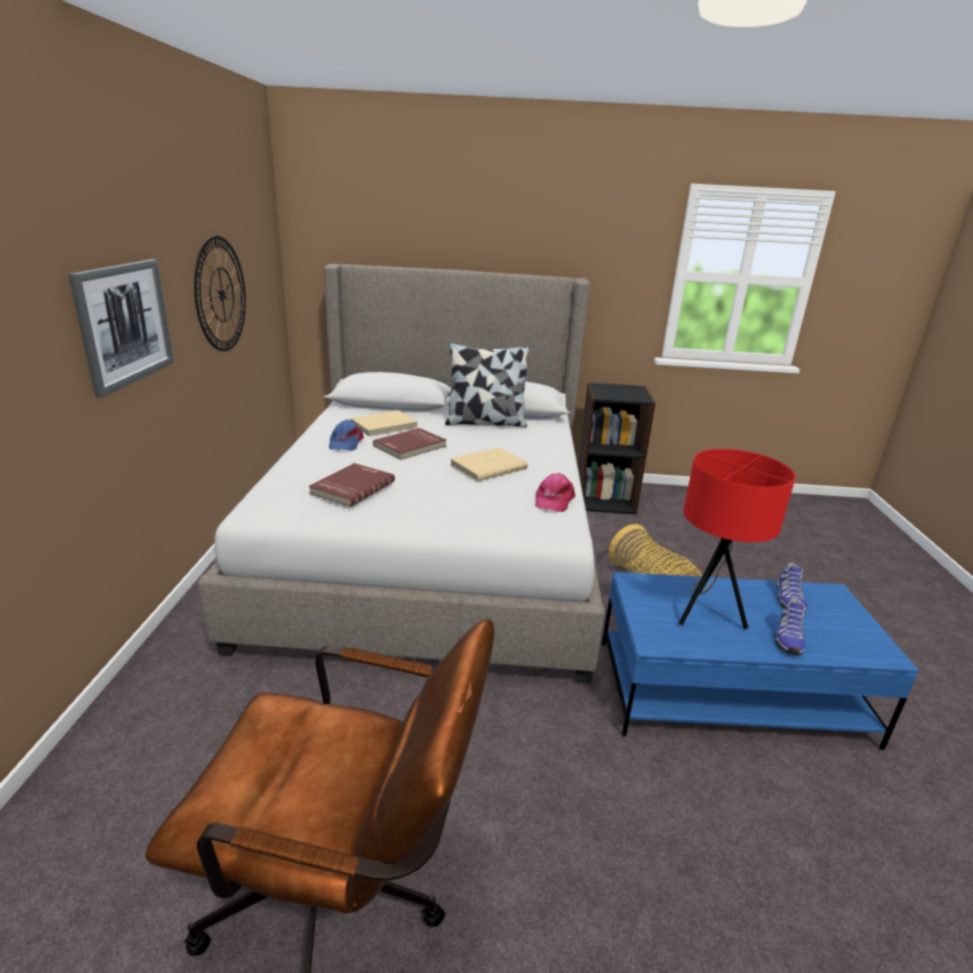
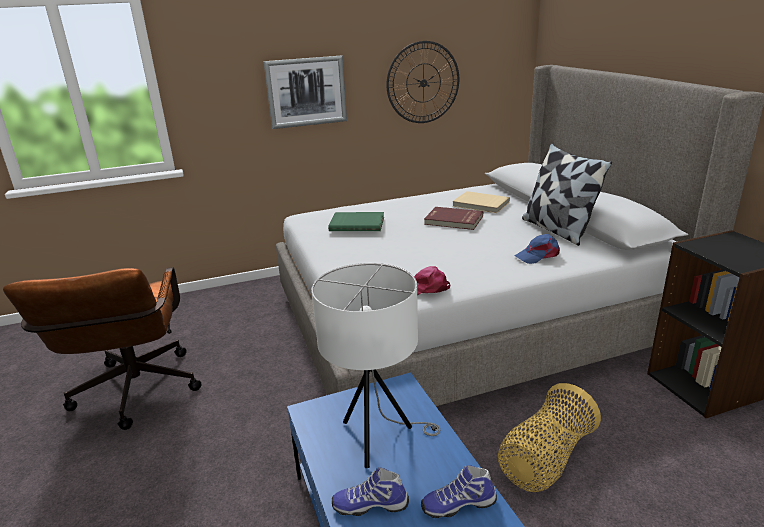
camera: 70 degrees right, 0 degrees up
(345, 443) = (430, 204): blue cap -> blue cap (538, 255)
(351, 487) = (357, 224): red book -> green book
(487, 466) = (457, 252): beige book -> none
(707, 613) = (378, 439): red table lamp -> white table lamp

